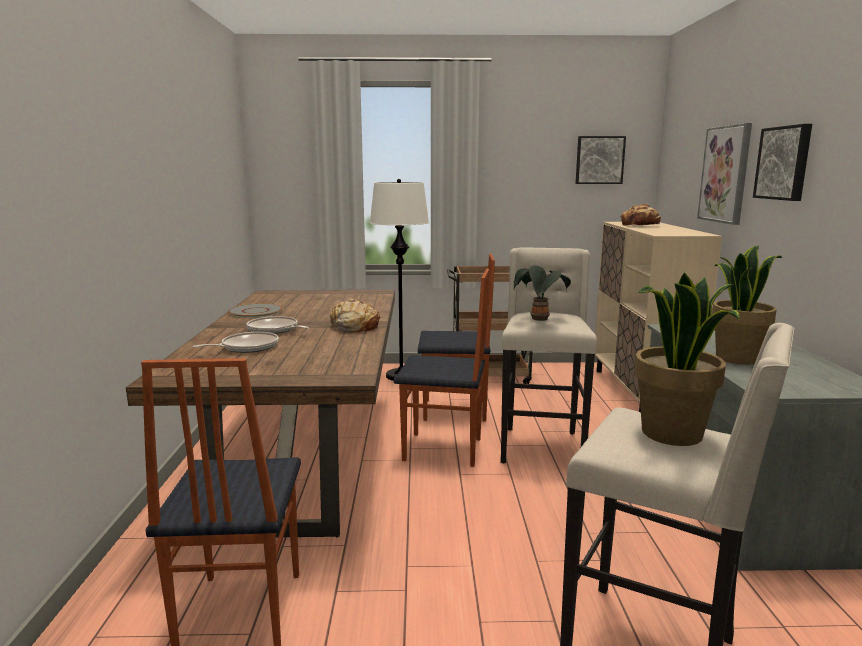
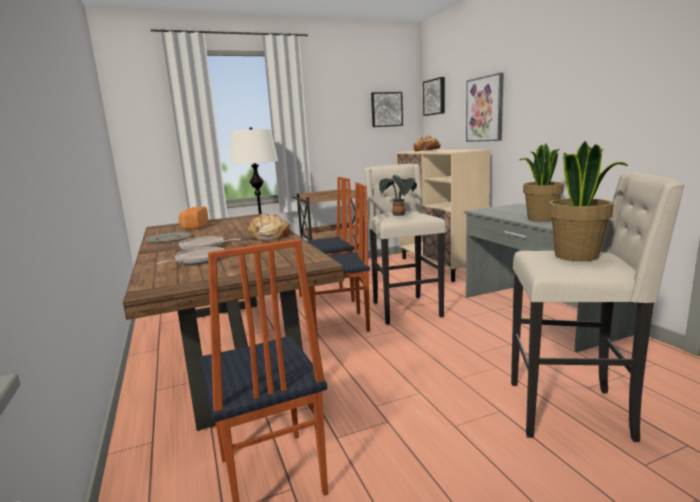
camera: 20 degrees left, 0 degrees up
(299, 298) = (194, 227): none -> bread
(784, 163) = (534, 95): picture -> picture (435, 97)

